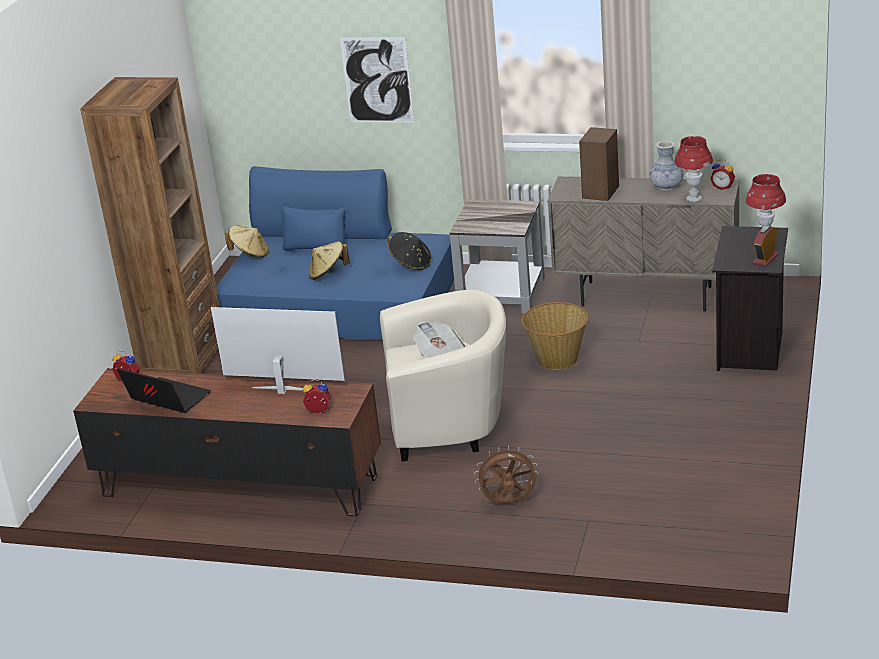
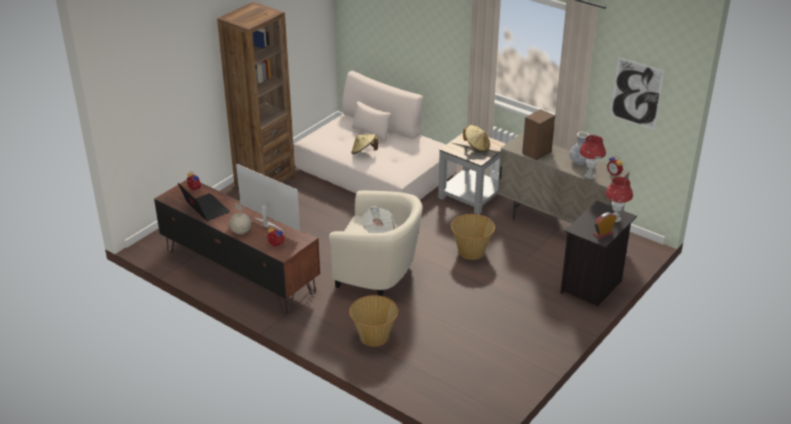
camera: 20 degrees right, 5 degrees up
(250, 254) = (331, 125): beige hat -> beige hat (476, 147)
(250, 411) = (241, 232): none -> globe
(341, 305) = (376, 172): blue sofa -> beige sofa
(377, 80) = (431, 38): picture -> picture (636, 93)
(411, 264) = (414, 161): black hat -> none
(509, 503) = (374, 337): brown fan -> basket

